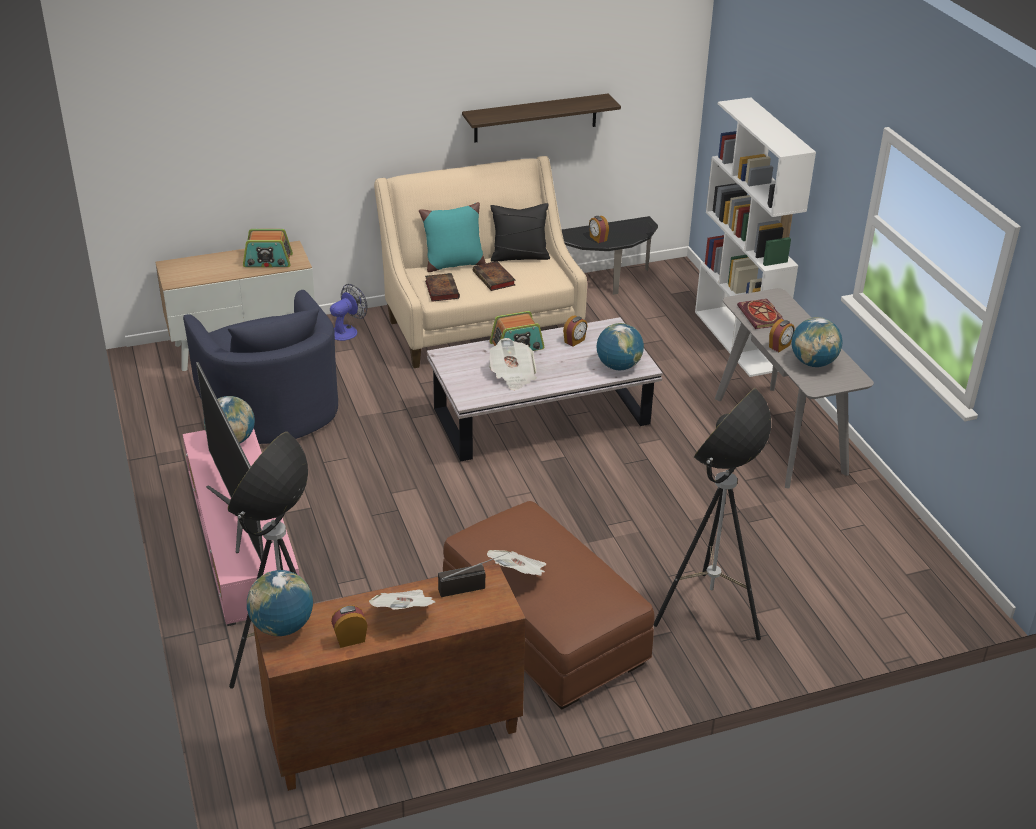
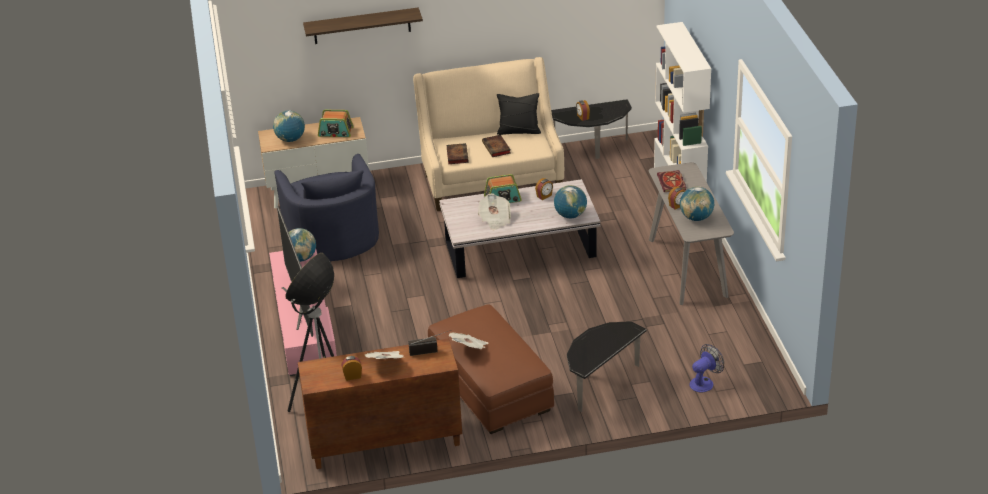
camera: 10 degrees right, 0 degrees up
(282, 627) = (314, 368): globe -> globe (290, 139)
(347, 331) = (394, 182): fan -> fan (704, 382)
(453, 264) = (469, 136): turquoise pillow -> none
(535, 118) = (532, 30): shelf -> shelf (362, 26)
(708, 614) = (600, 383): floor lamp -> side table

